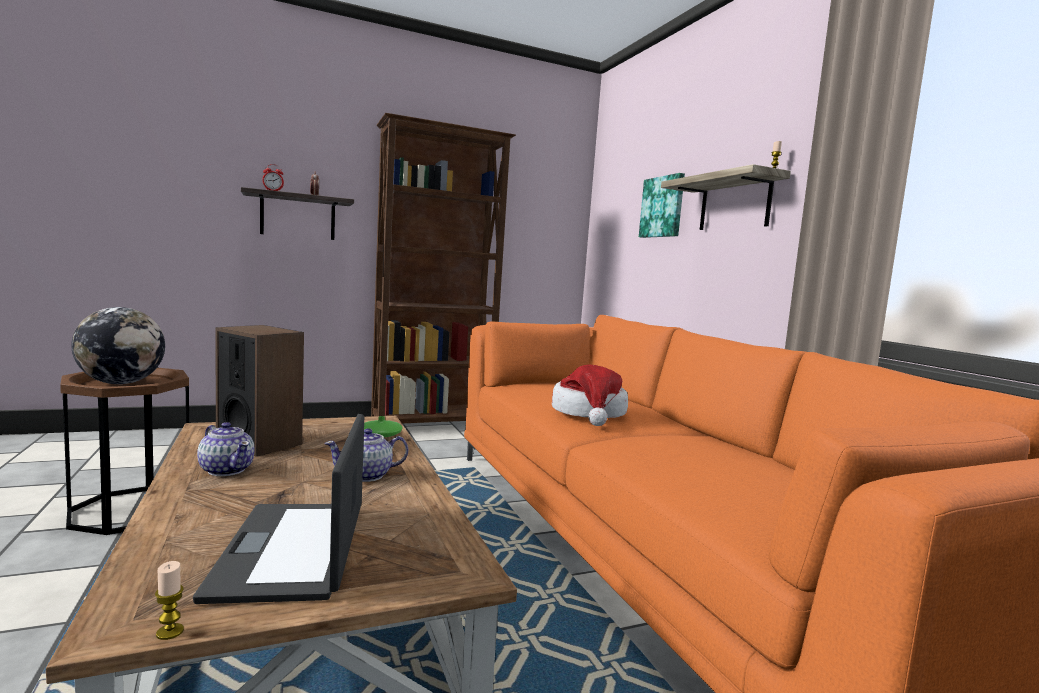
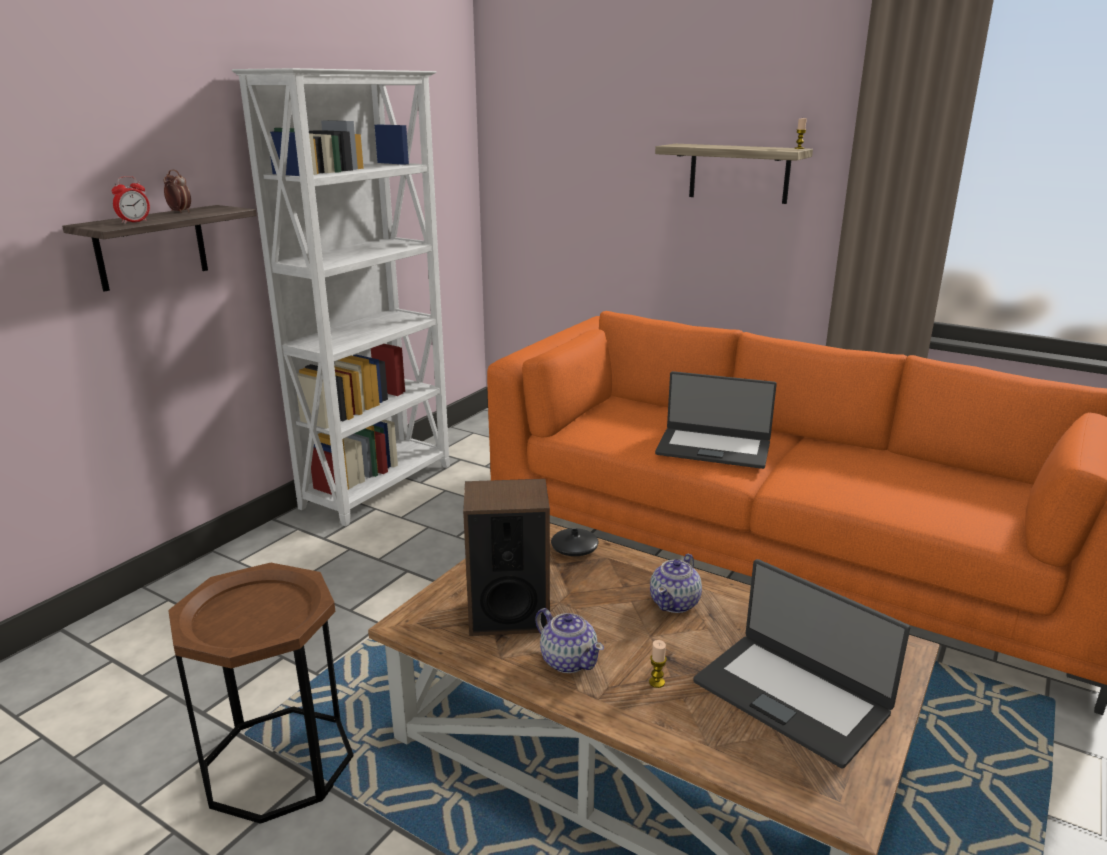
camera: 35 degrees left, 15 degrees up
(121, 383) = (247, 617): globe -> none
(170, 632) = (874, 792): candle -> candle (656, 682)
(226, 470) = (568, 660): teapot -> teapot turned 45 degrees clockwise
(380, 434) = (574, 549): green vase -> black vase
(432, 425) = (380, 486): brown bookcase -> white bookcase
(589, 413) = (713, 448): hat -> laptop
(663, 207) = (624, 161): picture -> none

